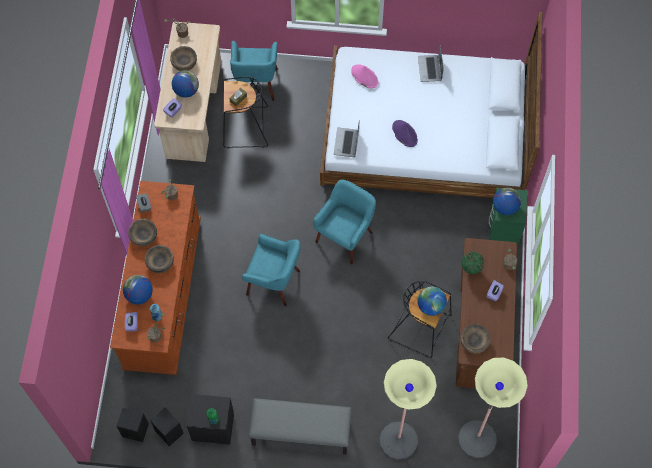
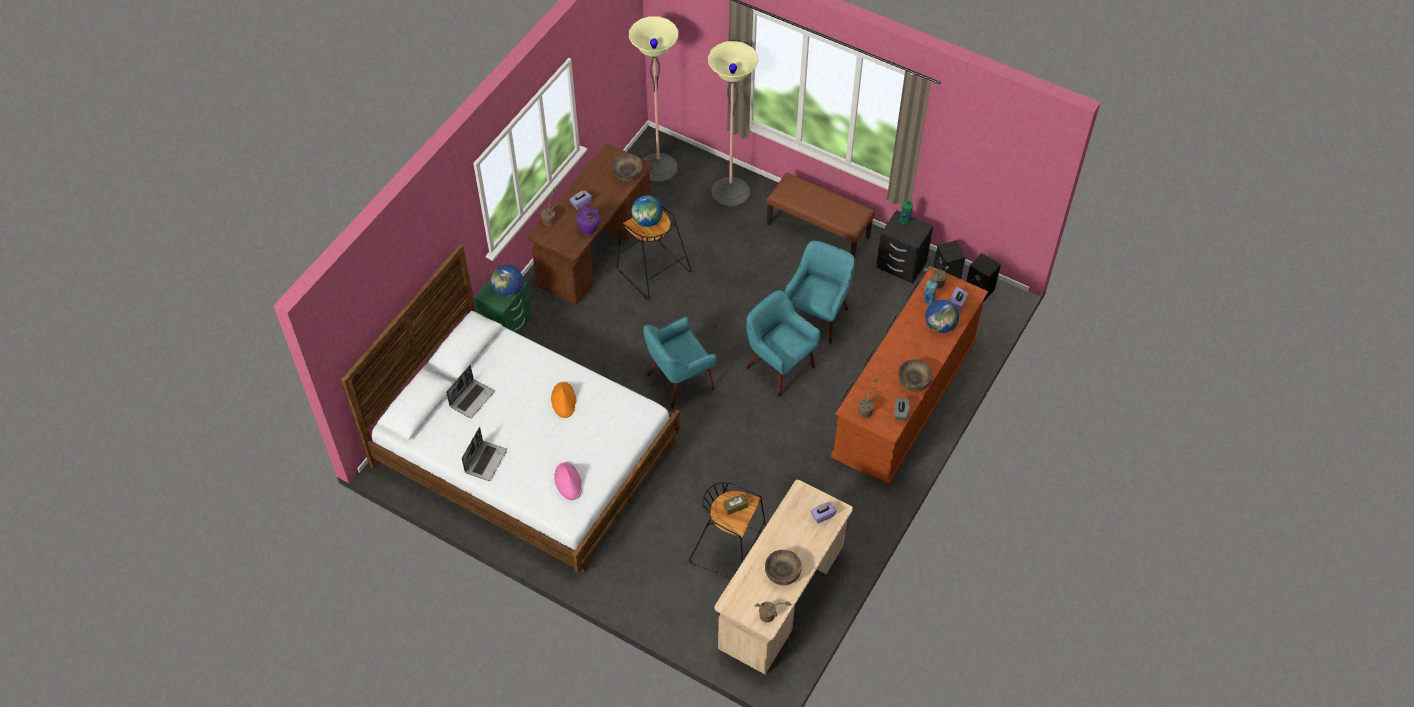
camera: 155 degrees left, 10 degrees down
(160, 262) = (905, 348): brown bowl -> none
(186, 91) = (795, 535): globe -> none
(256, 84) = (688, 599): turquoise armchair -> turquoise armchair (817, 316)
(300, 433) = (818, 230): grey bench -> brown bench
(346, 143) = (634, 415): laptop -> laptop (472, 398)
(404, 133) = (563, 400): purple hat -> orange hat
(470, 269) = (589, 230): green vase -> purple vase

